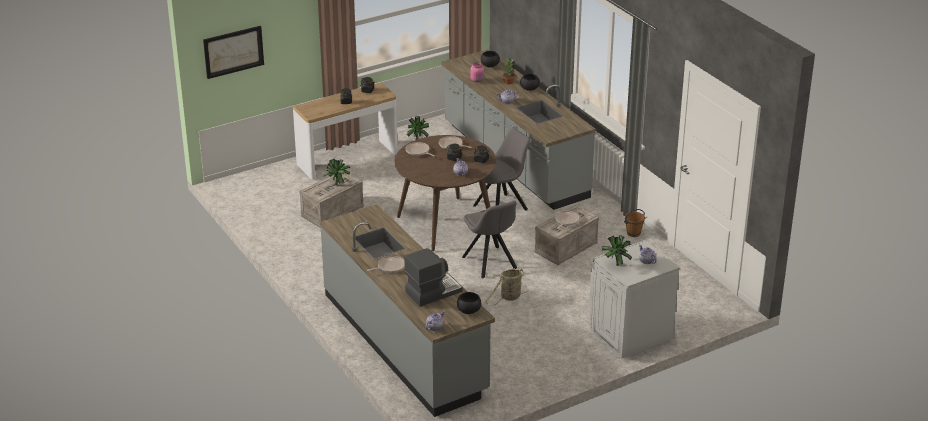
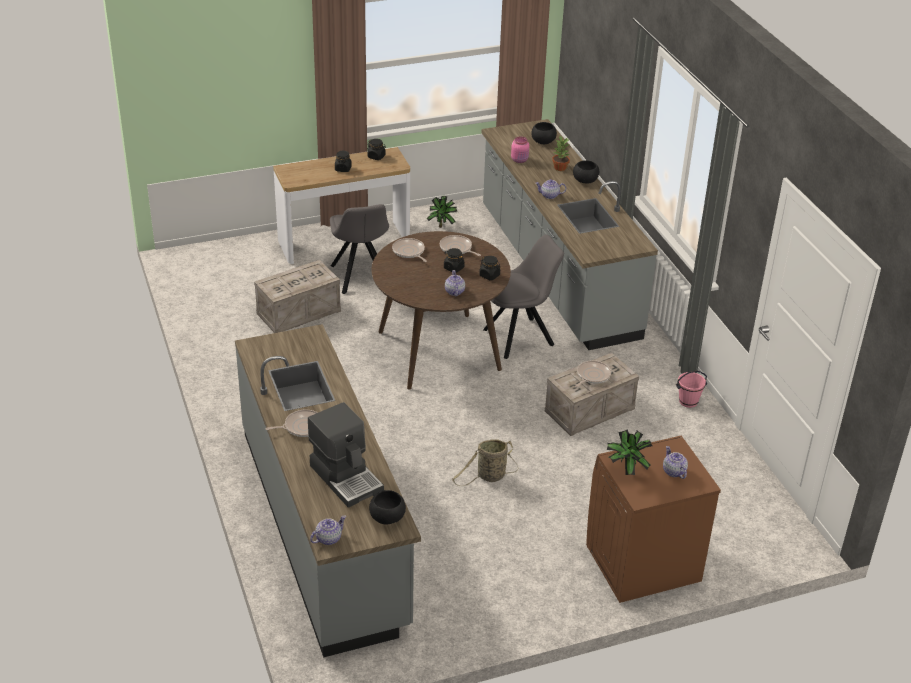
camera: 10 degrees right, 5 degrees up
(233, 51) = (195, 86): picture -> none
(338, 184) = (307, 279): potted plant -> none
(432, 292) = (346, 477): coffee machine -> coffee machine turned 75 degrees clockwise
(490, 262) = (479, 418): grey chair -> grey chair (360, 276)
(630, 335) = (642, 564): white washing machine -> brown washing machine
(633, 233) = (688, 401): brown bucket -> pink bucket

